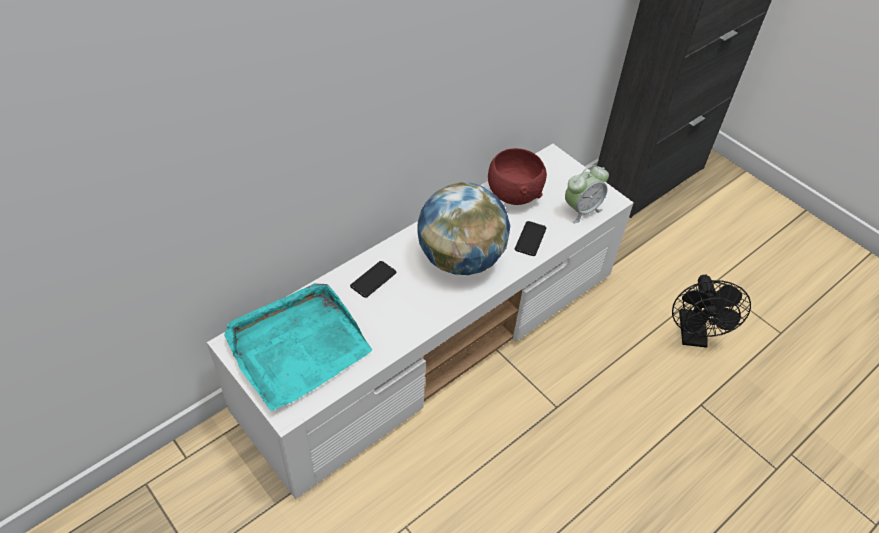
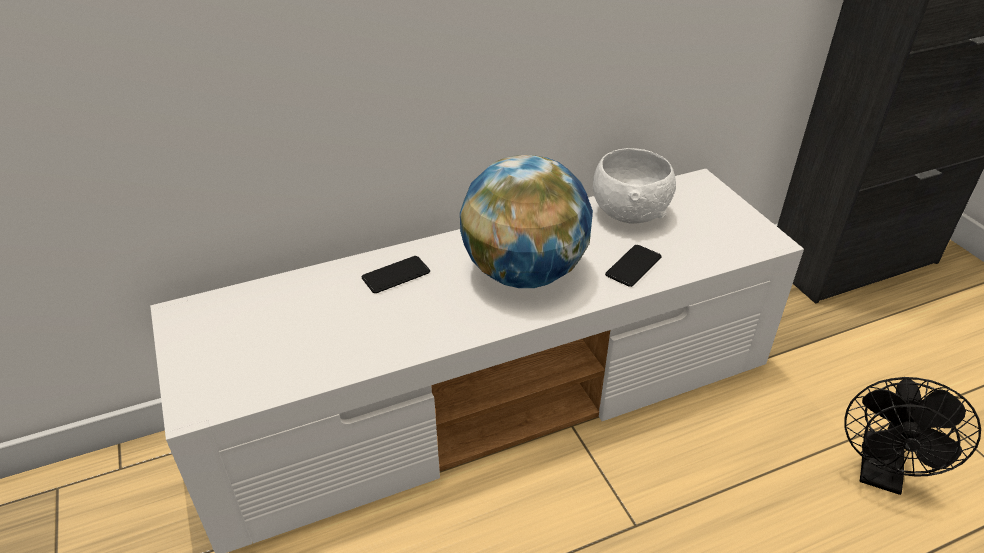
camera: 20 degrees right, 10 degrees down
(297, 347) = (255, 333): turquoise tray -> none
(513, 194) = (629, 213): red bowl -> white bowl
(581, 210) = (721, 245): alarm clock -> none

